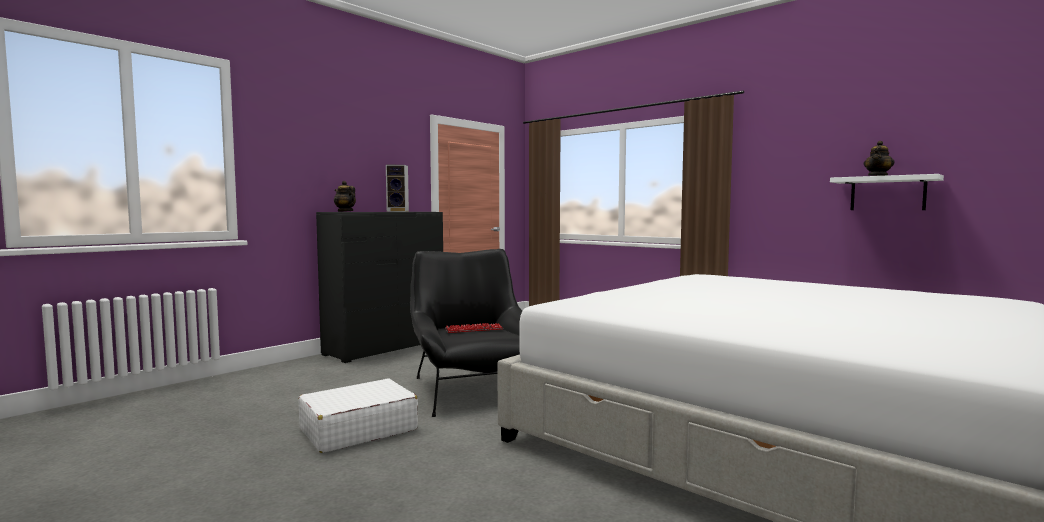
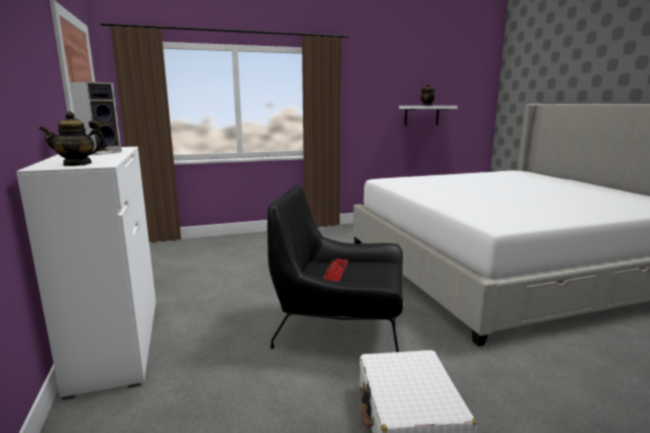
camera: 60 degrees left, 10 degrees up
(385, 348) = (117, 343): black dresser -> white dresser

